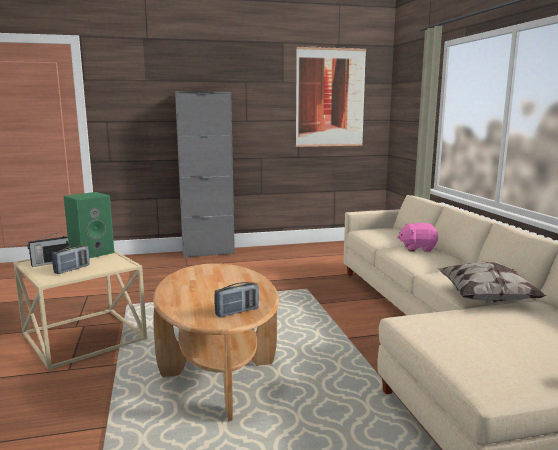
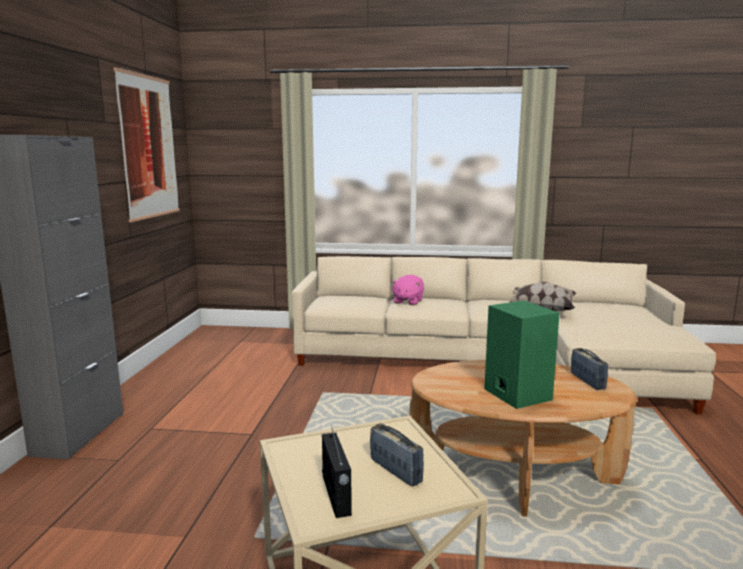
camera: 70 degrees left, 0 degrees up
(92, 253) = (304, 452): green speaker -> green speaker (515, 394)

